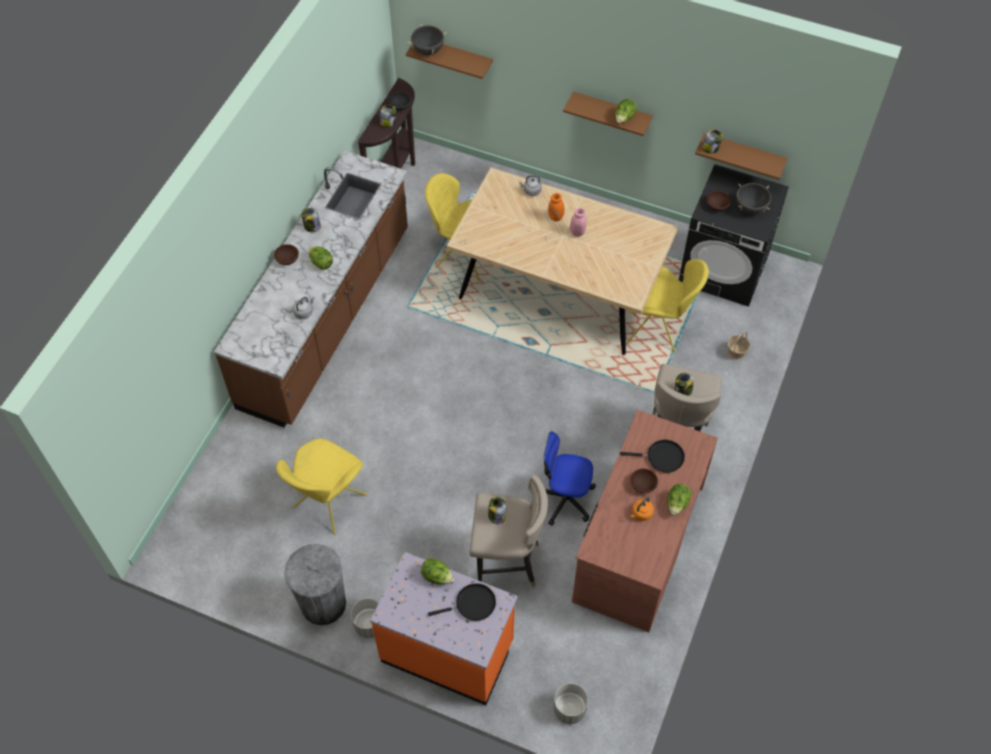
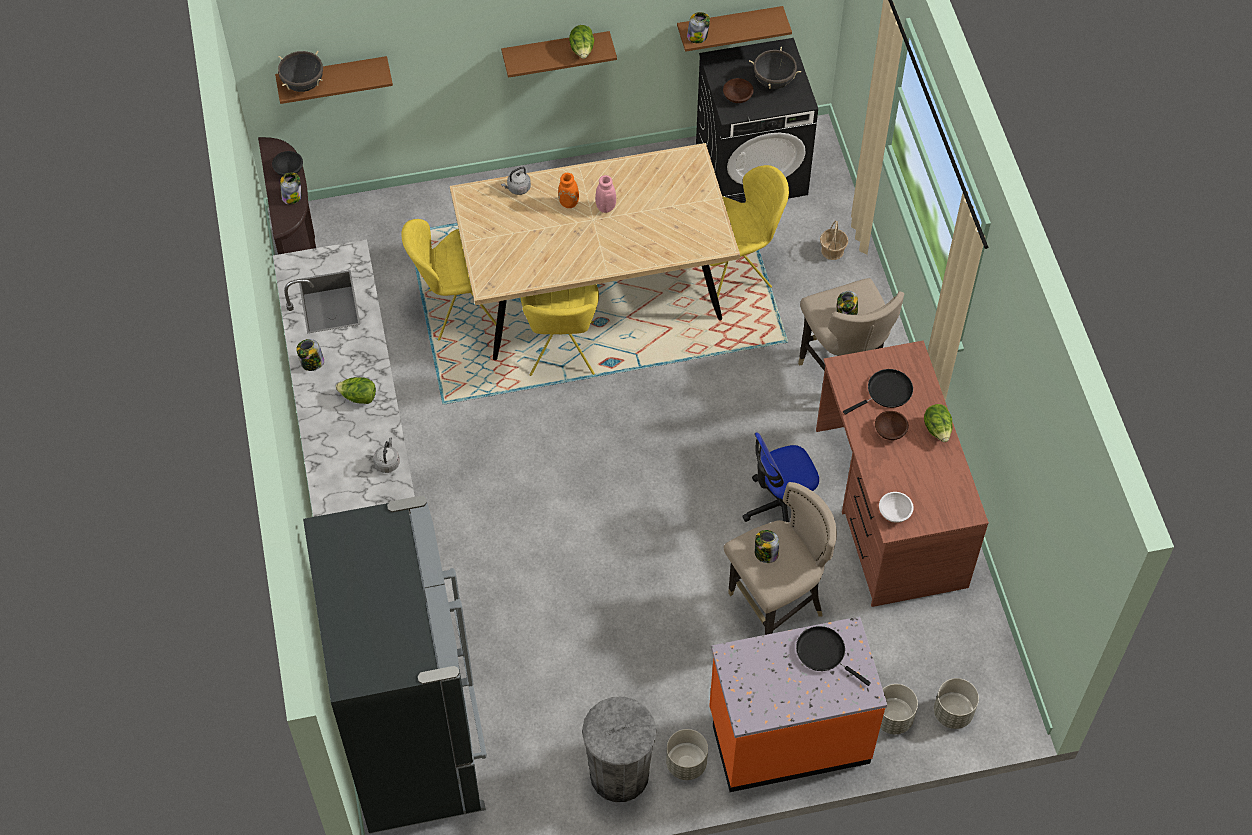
camera: 35 degrees left, 0 degrees up
(224, 501) = (416, 739): none -> black fridge
(287, 259) = (315, 416): brown bowl -> none
(327, 503) = (535, 668): yellow chair -> yellow chair (561, 352)
(437, 576) = (765, 648): lettuce -> none
(472, 604) = (823, 653): black frying pan -> black frying pan turned 90 degrees counterclockwise
(525, 686) = (893, 718): none -> grey planter
(601, 541) = (895, 512): none -> white bowl
(641, 514) = (911, 461): orange kettle -> none

